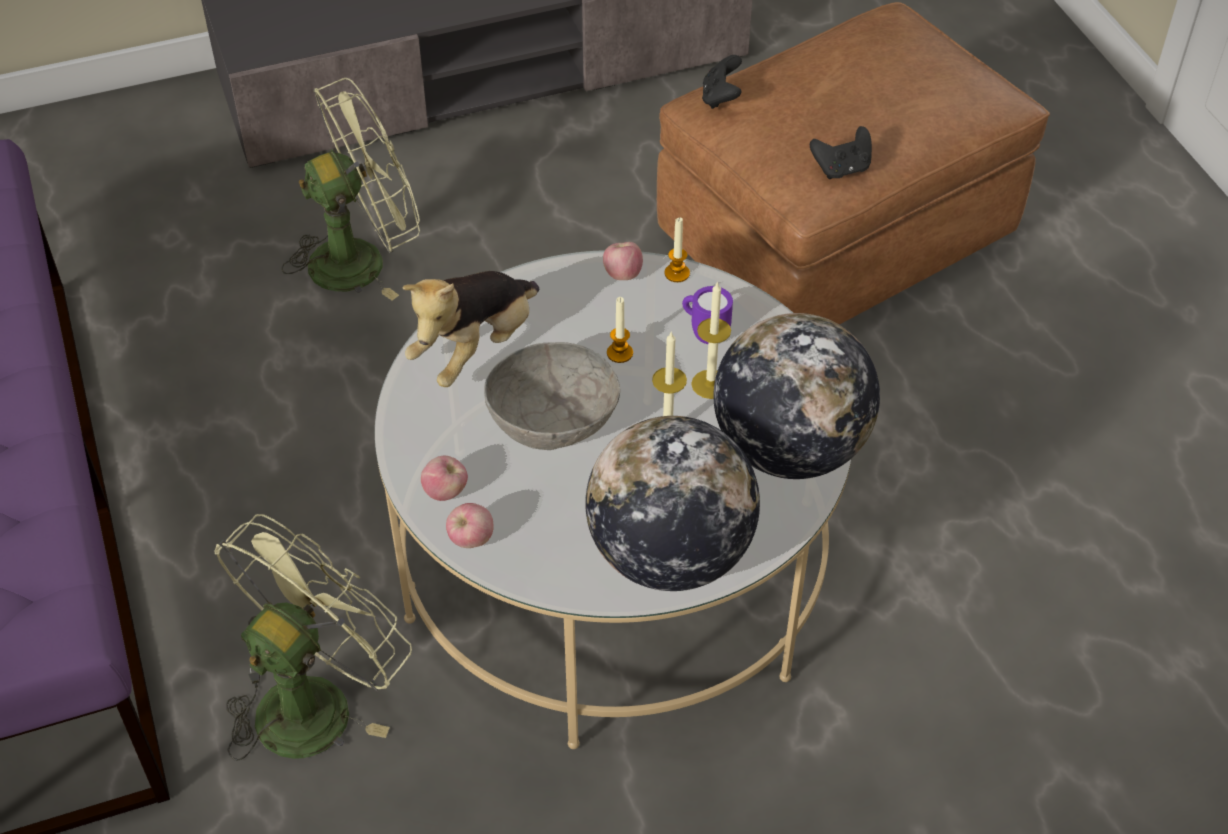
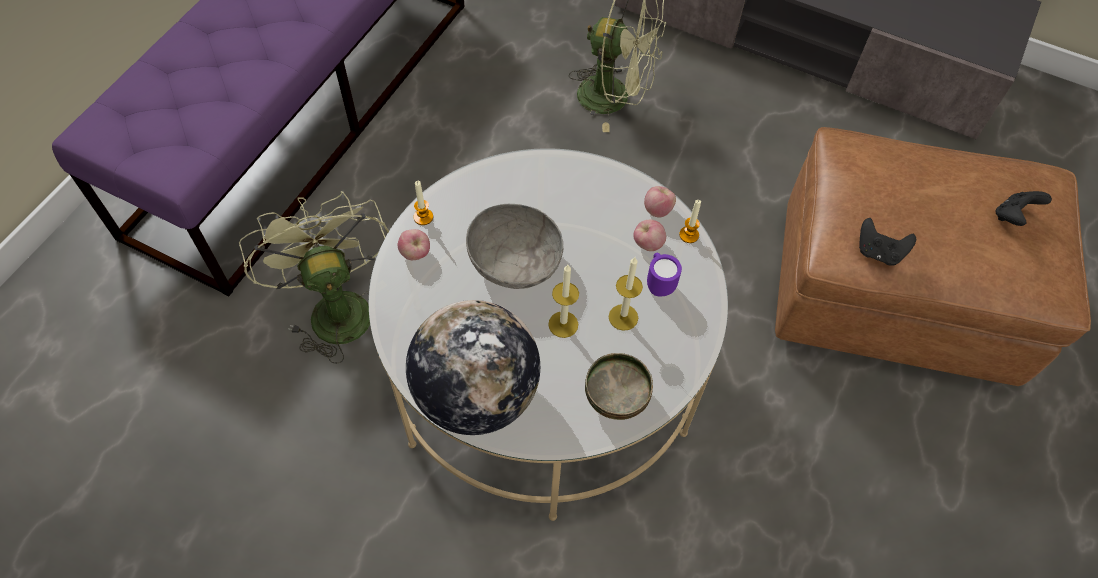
camera: 45 degrees right, 10 degrees up
(315, 699) = (334, 307): green fan -> green fan turned 105 degrees counterclockwise
(471, 540) = (394, 291): apple -> apple (648, 244)
(475, 349) = (527, 187): plush toy -> none
(619, 353) = (597, 255): candle -> candle (423, 217)
(721, 98) = (858, 148): black game controller -> black game controller (1013, 216)
(789, 449) = (617, 396): globe -> bowl

